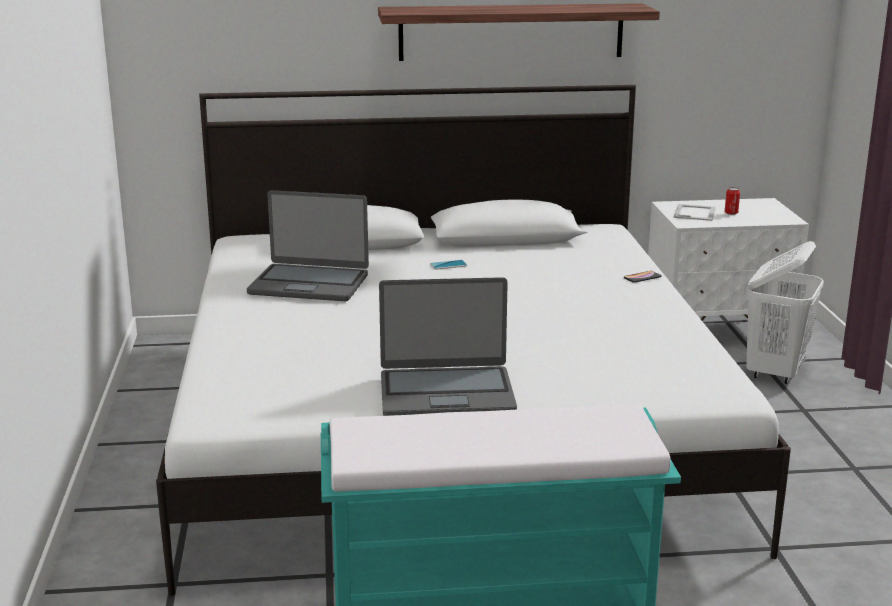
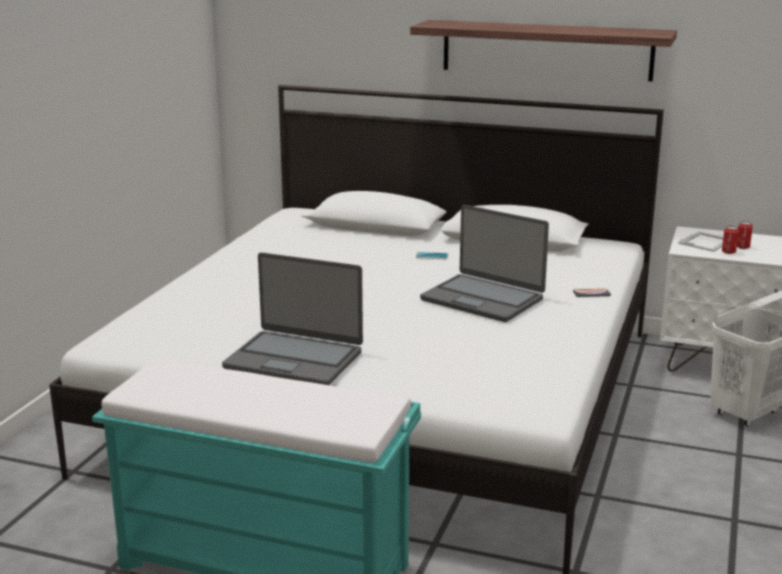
camera: 25 degrees right, 0 degrees up
(309, 284) = (300, 254): laptop -> laptop (483, 299)
(725, 219) = (728, 252): none -> can

